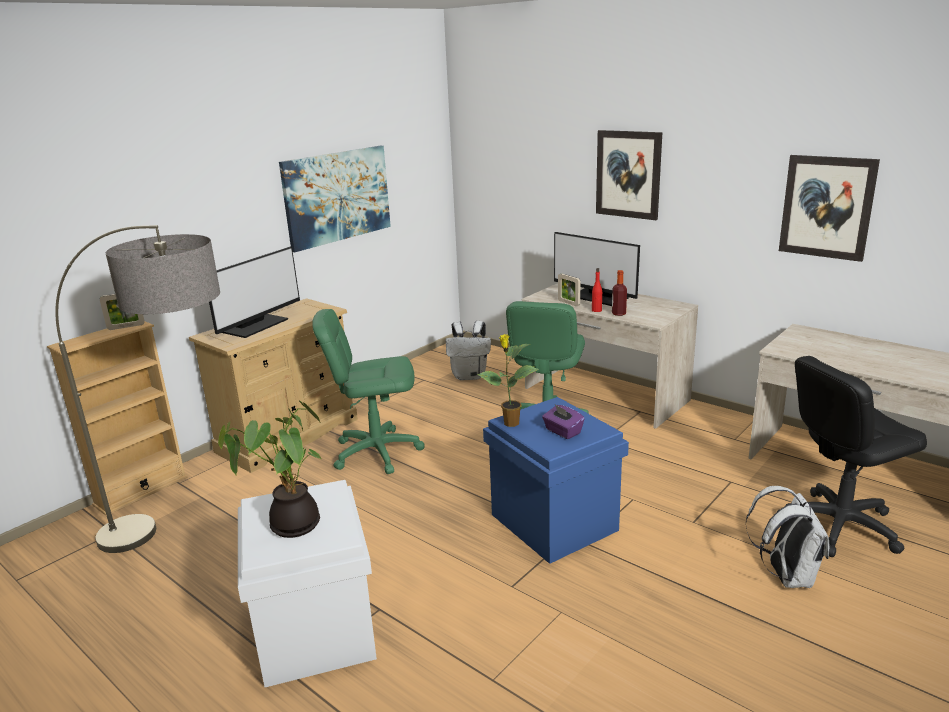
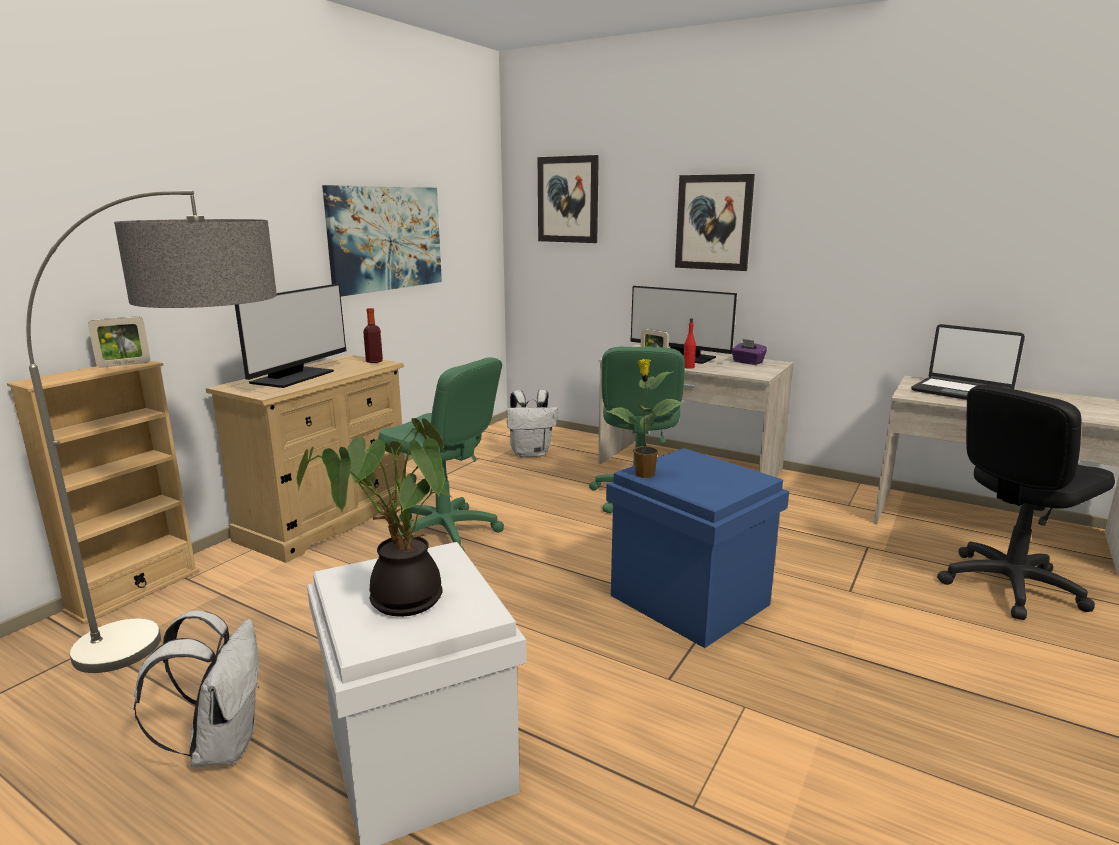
camera: 10 degrees left, 5 degrees down
(377, 452) = (444, 533): green office chair -> green office chair turned 135 degrees counterclockwise
(562, 432) = (712, 481): purple tissue box -> purple tissue box (747, 362)
(618, 313) = (714, 369): bottle -> bottle (374, 361)
(786, 576) = (985, 644): white backpack -> white backpack (222, 745)
(827, 207) = (943, 245): picture -> picture (568, 199)
(831, 346) = (961, 392): none -> laptop

